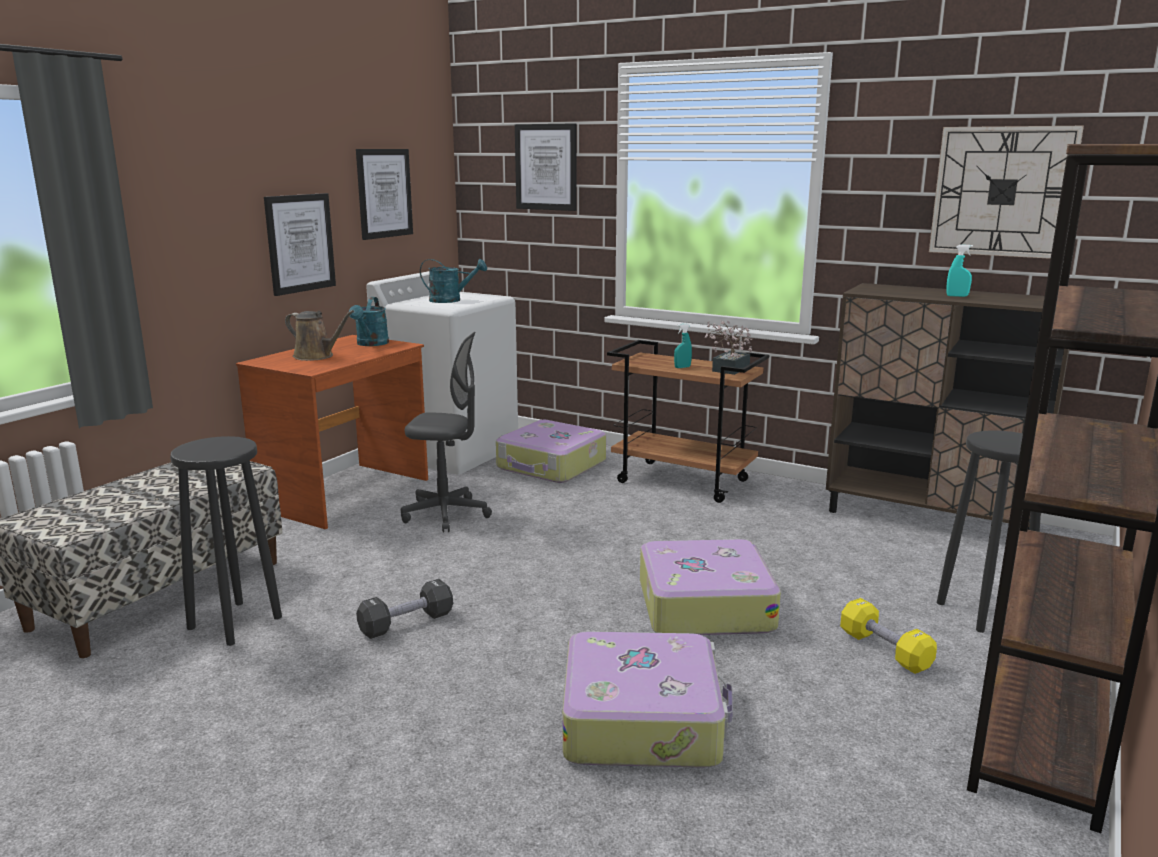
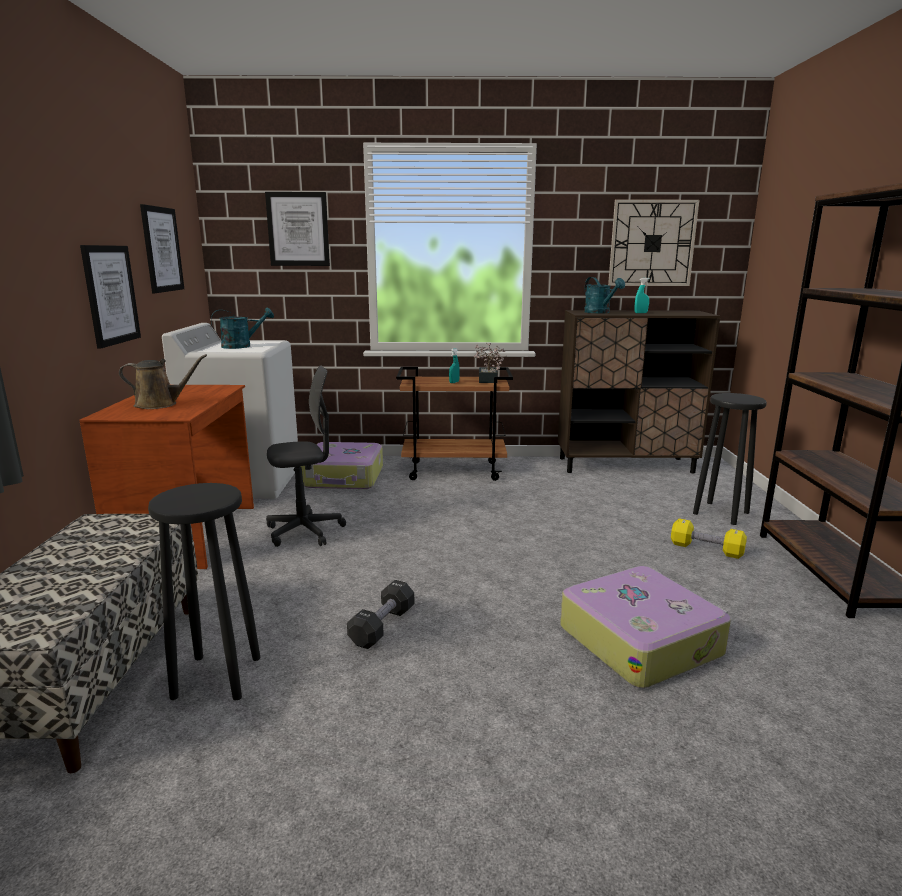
camera: 30 degrees left, 0 degrees up
(371, 344) = (194, 389): turquoise watering can -> turquoise watering can (600, 312)
(703, 605) = (574, 550): suitcase -> none

